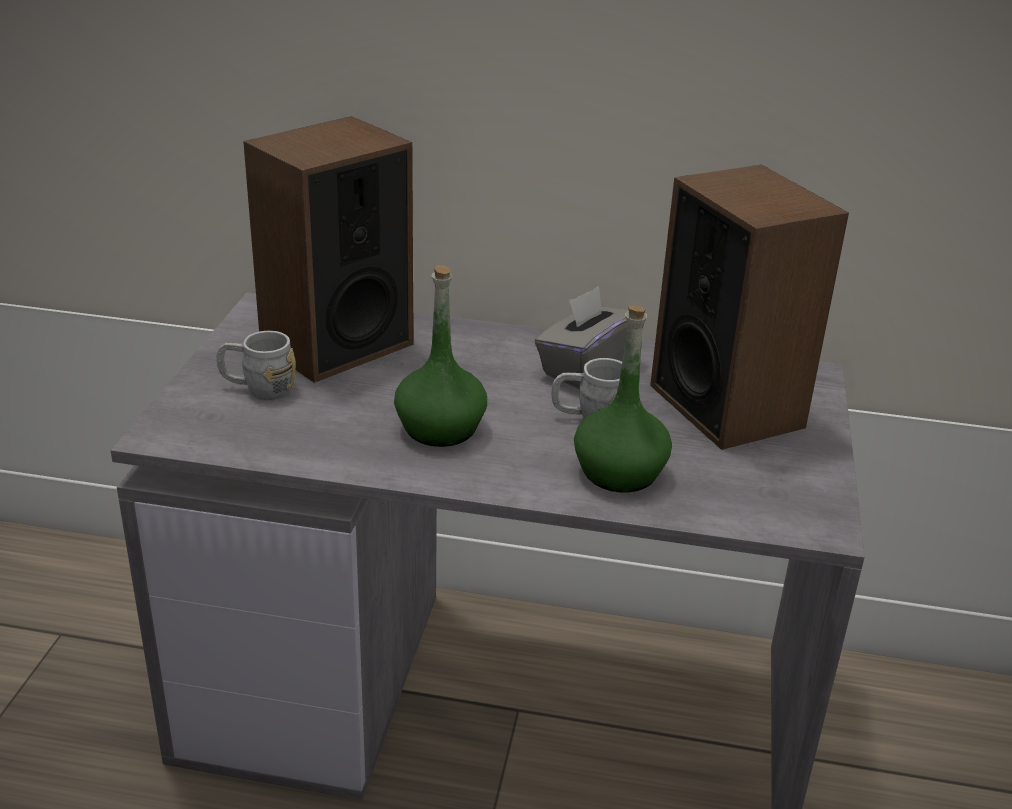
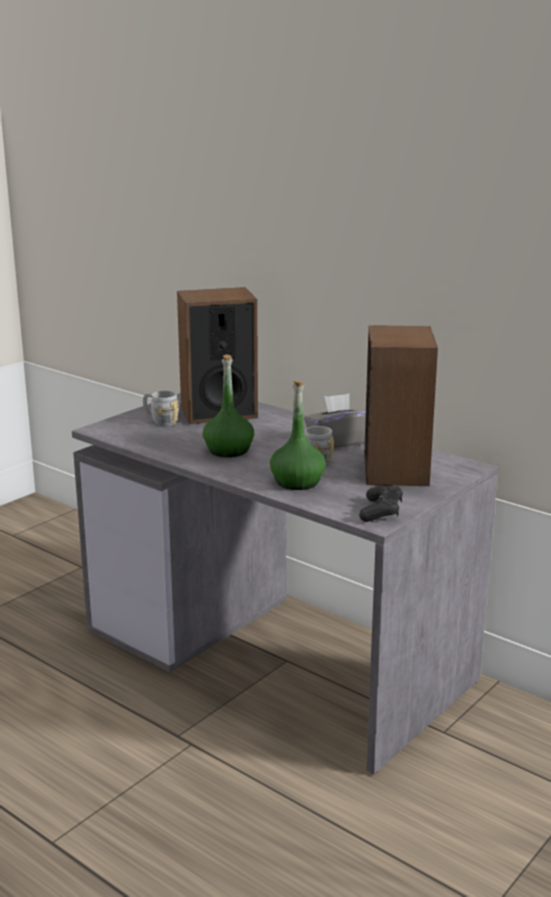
camera: 30 degrees right, 10 degrees down
(804, 503) = (381, 512): none -> black game controller

